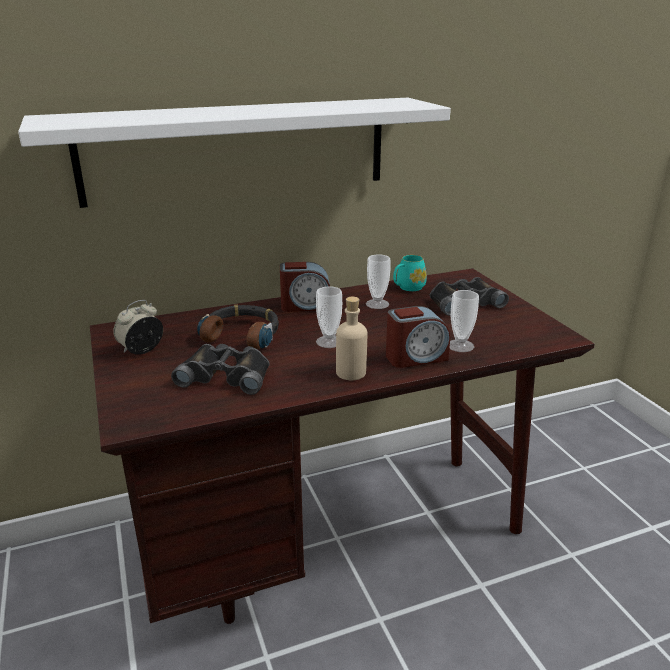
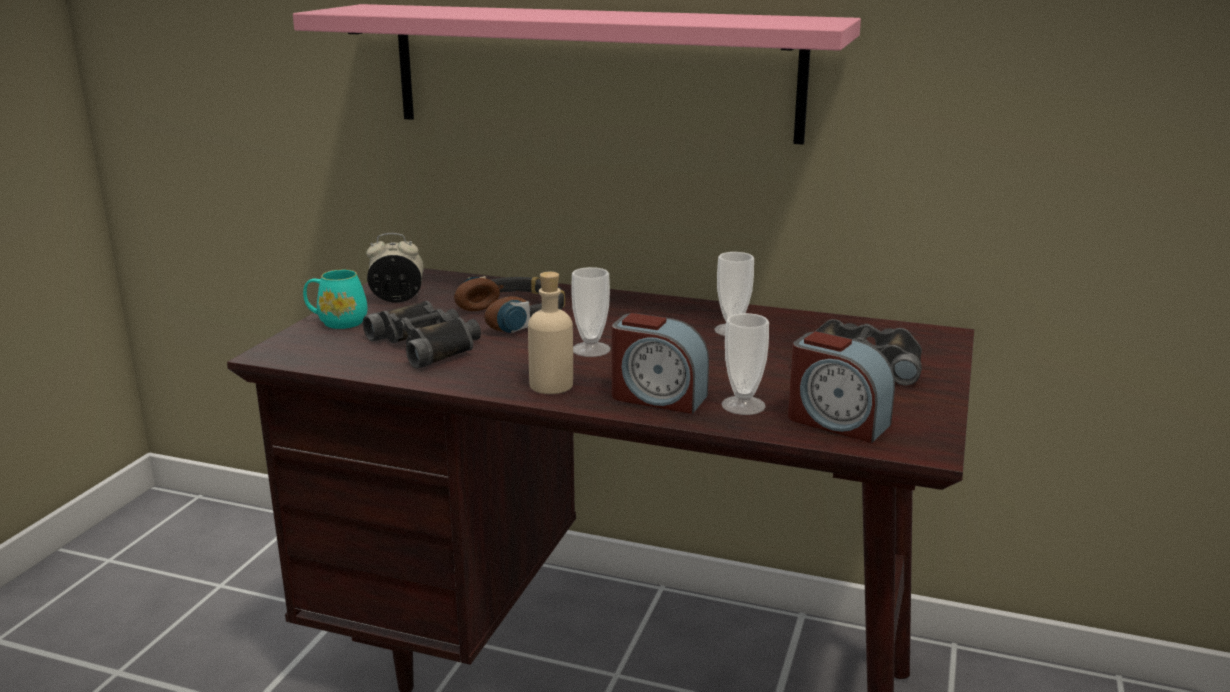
camera: 40 degrees right, 5 degrees down
(237, 150) = (592, 71): white shelf -> pink shelf
(305, 305) = (640, 307): alarm clock -> alarm clock (836, 422)
(407, 288) = (815, 325): turquoise mug -> turquoise mug (337, 322)

